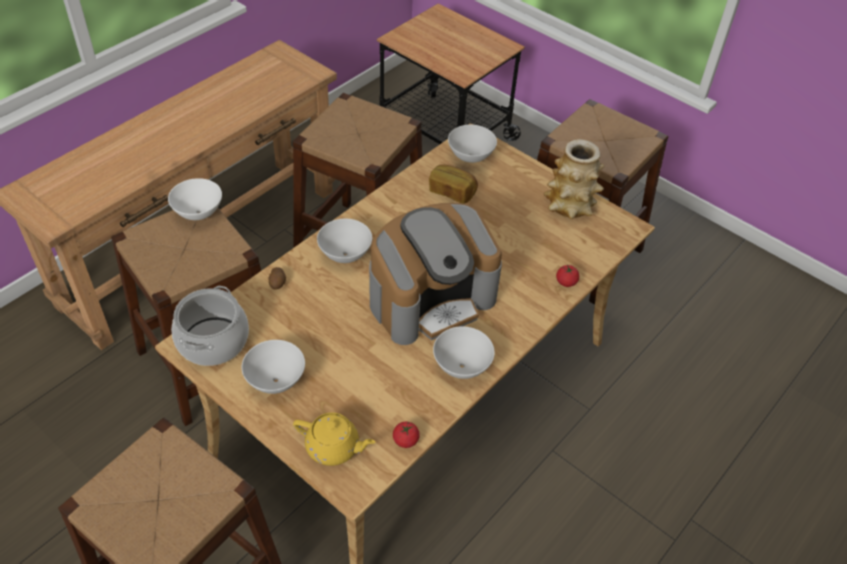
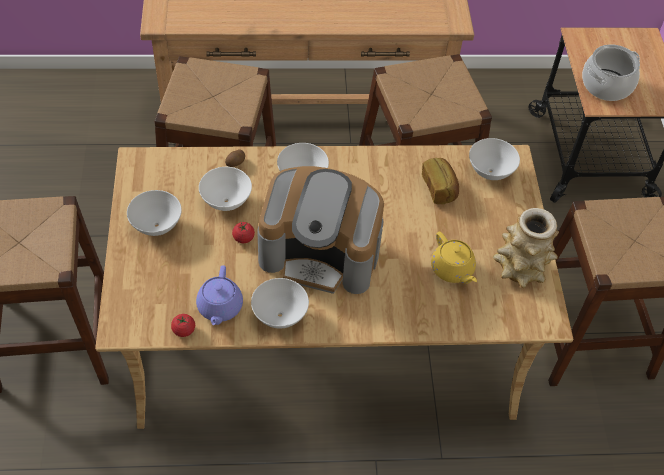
camera: 45 degrees right, 5 degrees up
(199, 213) = (248, 78): white bowl -> white bowl (226, 201)
(212, 341) = (152, 170): cooking pot -> cooking pot (606, 85)
(334, 447) = (138, 296): yellow teapot -> yellow teapot (452, 270)
(410, 399) = (219, 307): none -> purple teapot
(566, 282) = (436, 321): tomato -> tomato (243, 238)

